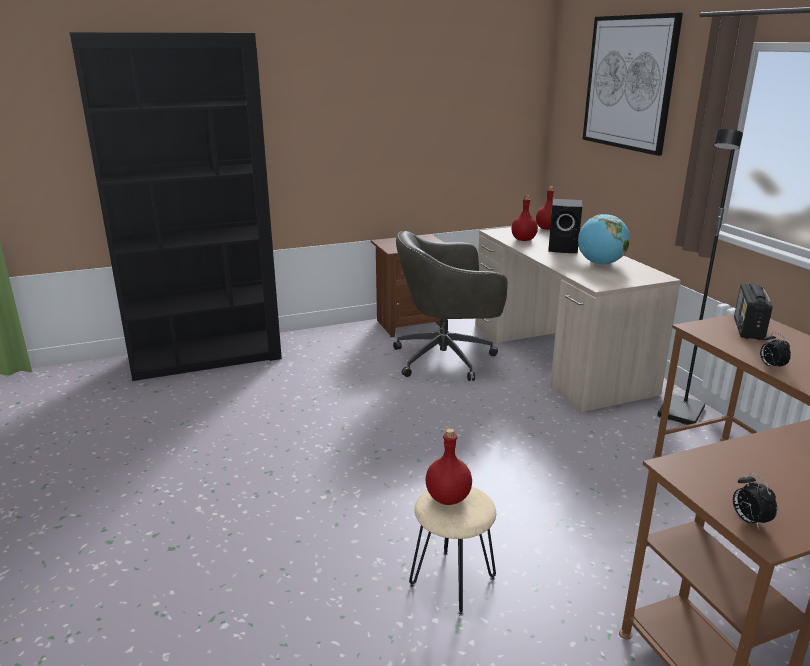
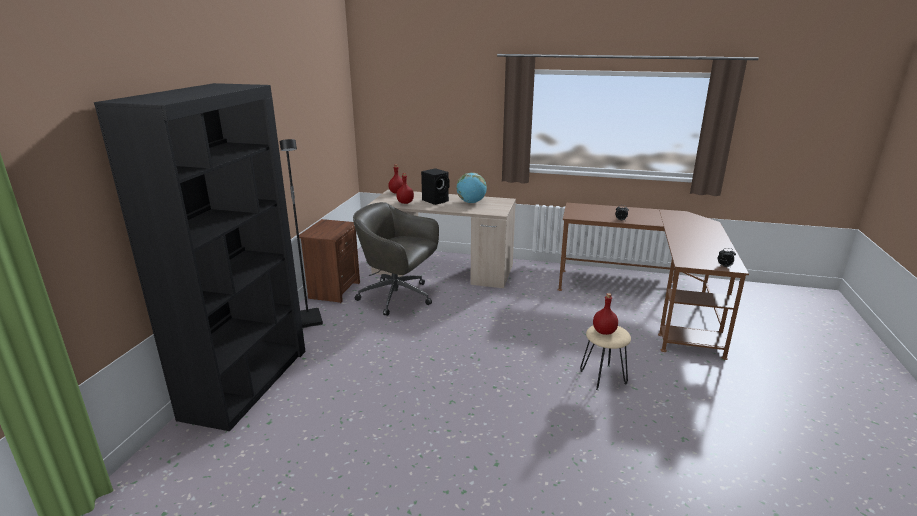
camera: 55 degrees left, 0 degrees up
(447, 358) = (398, 297): grey office chair -> grey office chair turned 90 degrees clockwise
(629, 83) = (435, 92): picture -> none
(682, 413) = (532, 268): black floor lamp -> black floor lamp (310, 320)
(748, 329) = (583, 210): radio -> none

